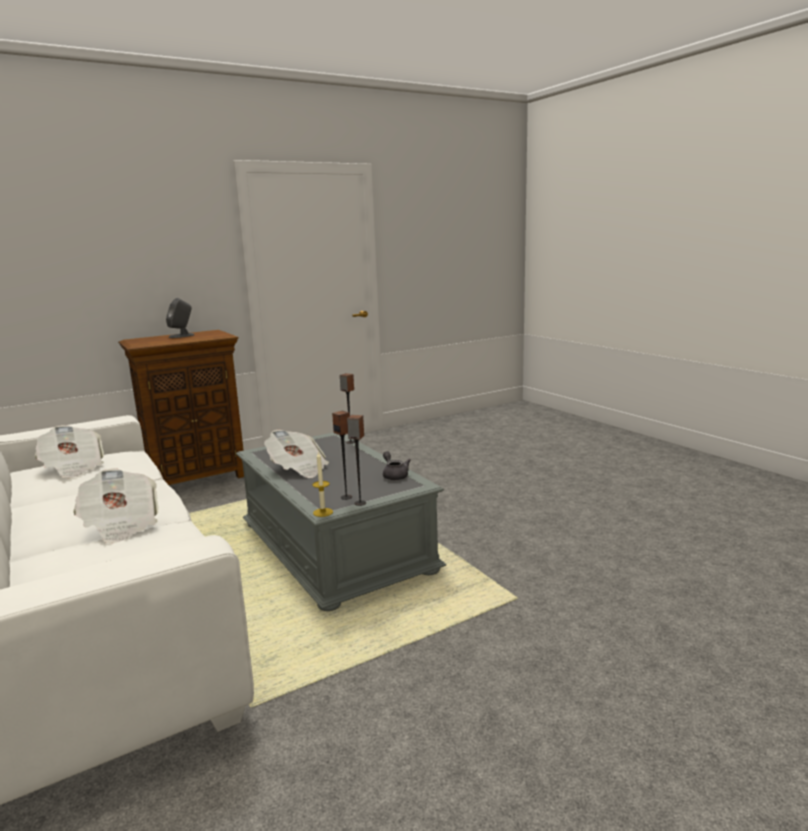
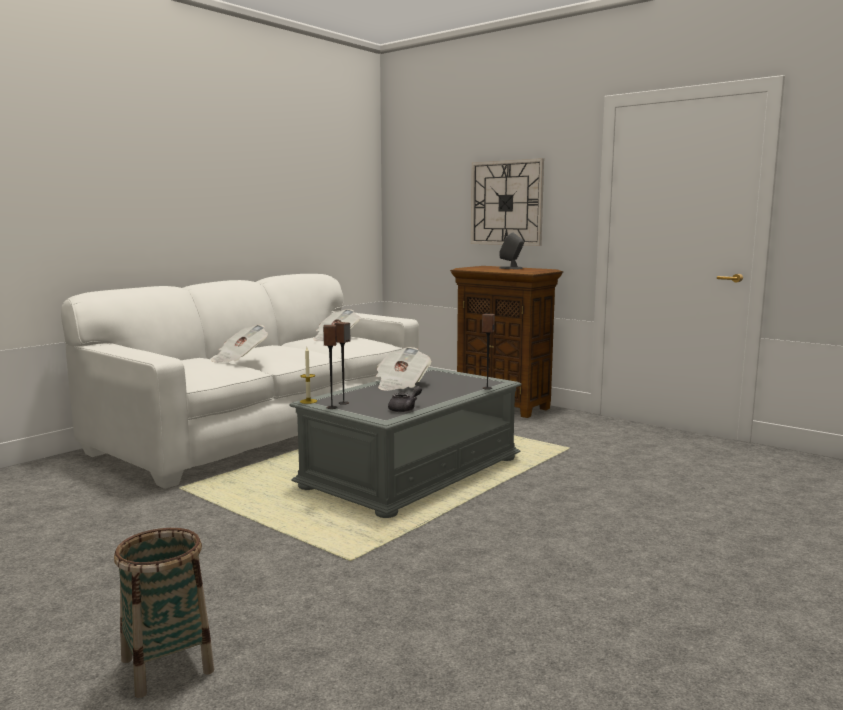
camera: 70 degrees right, 5 degrees down
(134, 266) = (506, 203): none -> wall clock
(689, 706) = (167, 665): none -> basket

